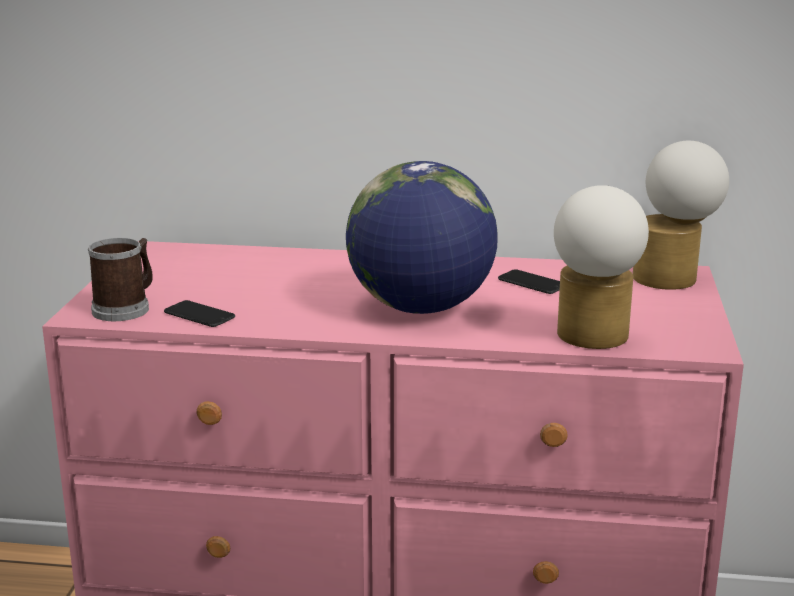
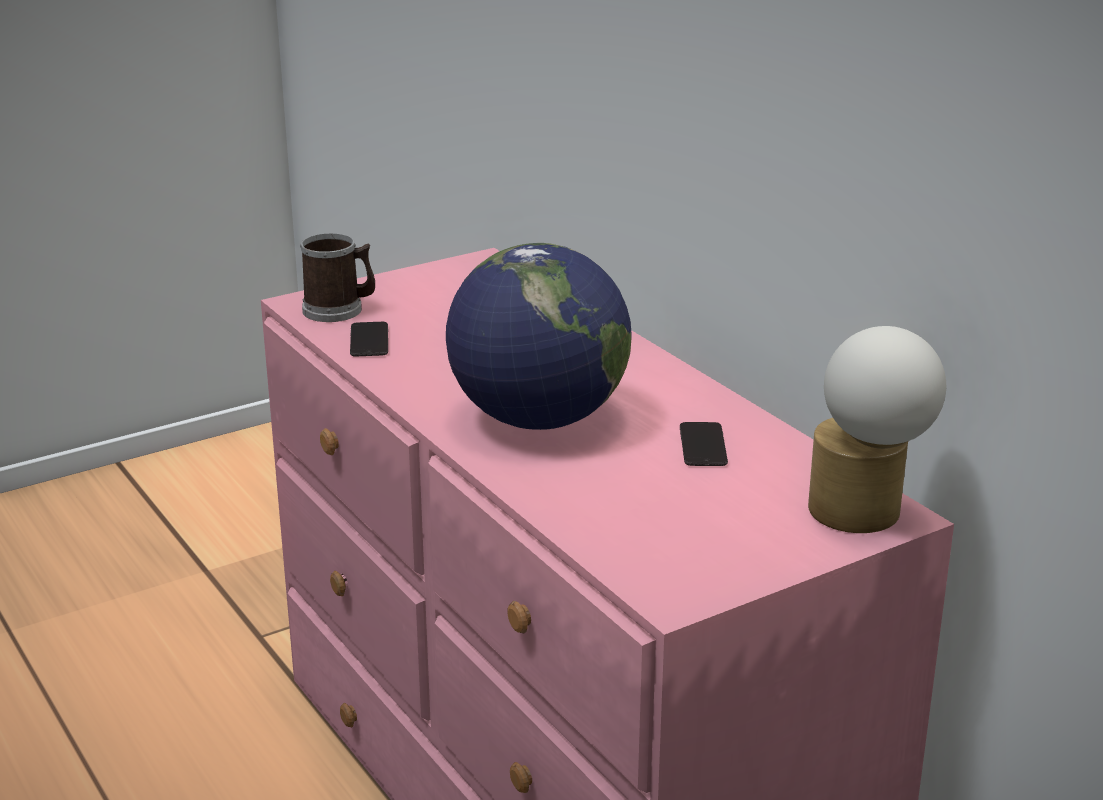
camera: 50 degrees right, 5 degrees up
(591, 339) = (596, 528): table lamp -> none

